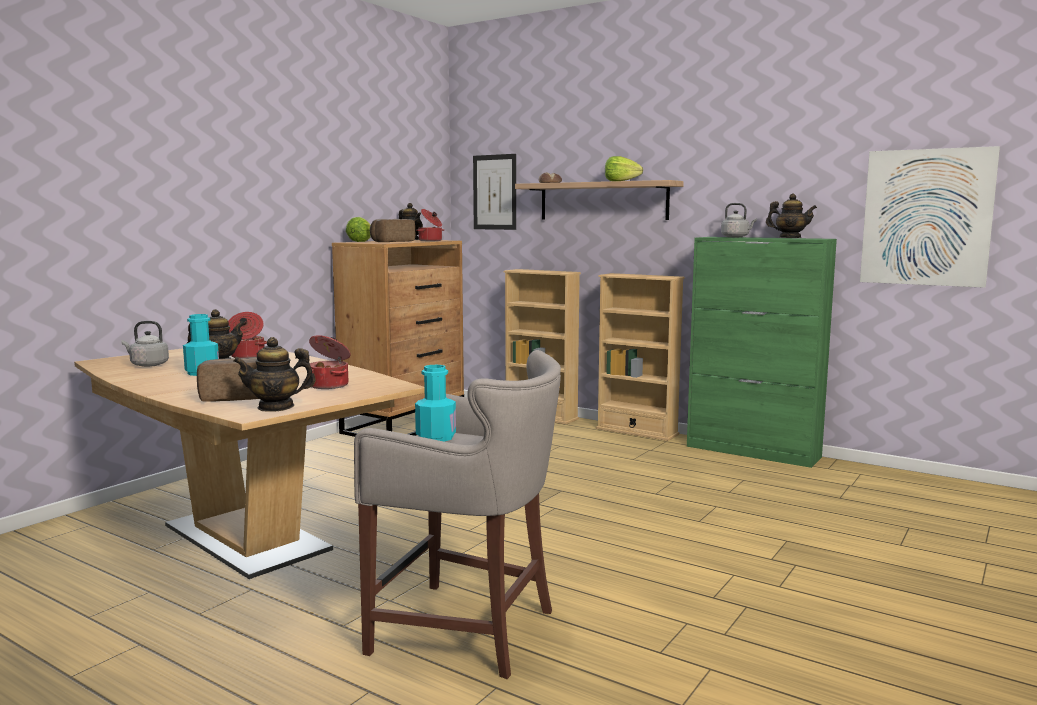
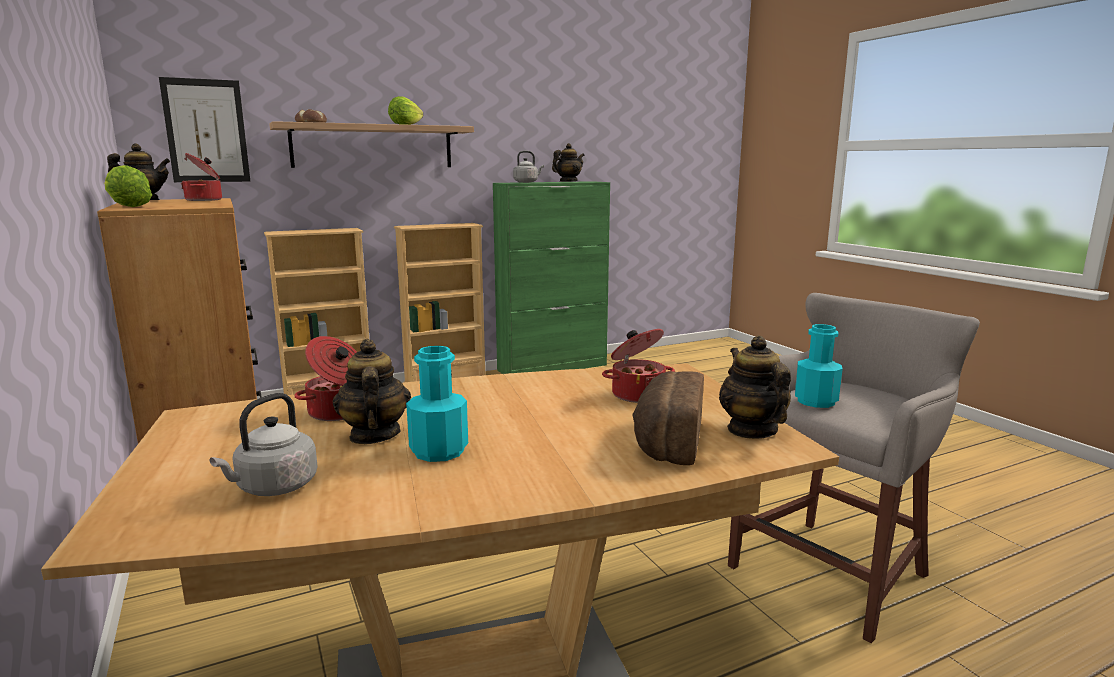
camera: 60 degrees left, 5 degrees up
(276, 407) = (751, 430): teapot -> teapot turned 150 degrees clockwise
(391, 242) = (184, 204): bread -> none
(926, 217) = (645, 163): picture -> none

